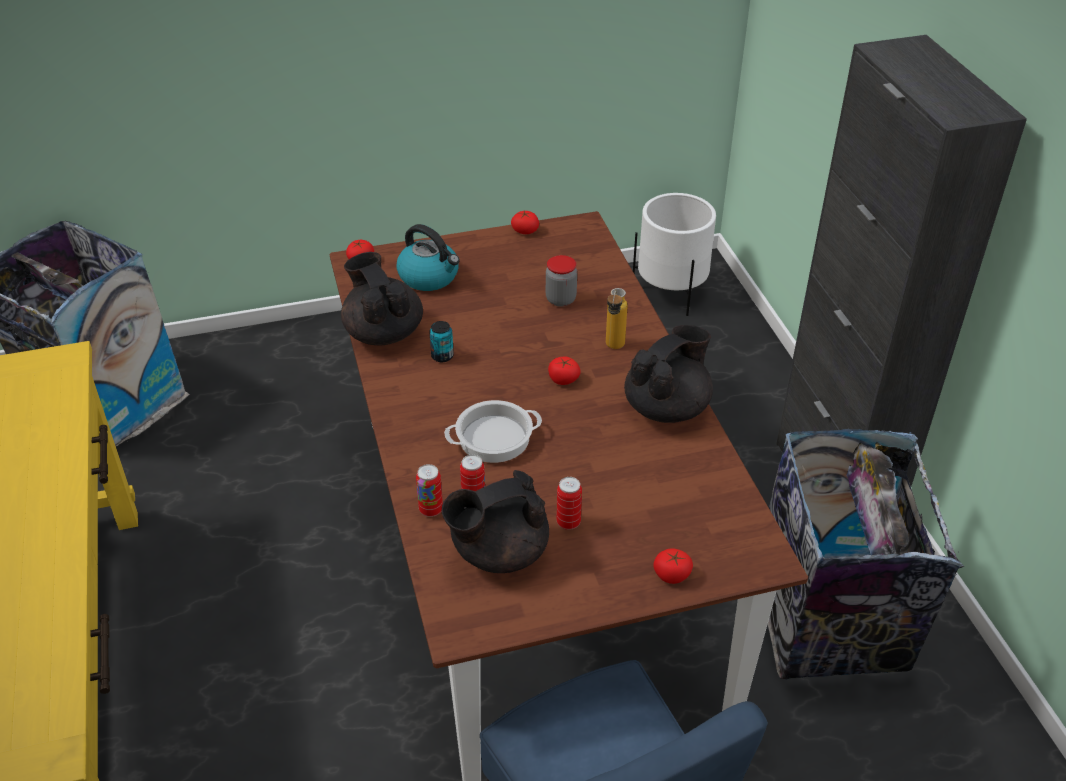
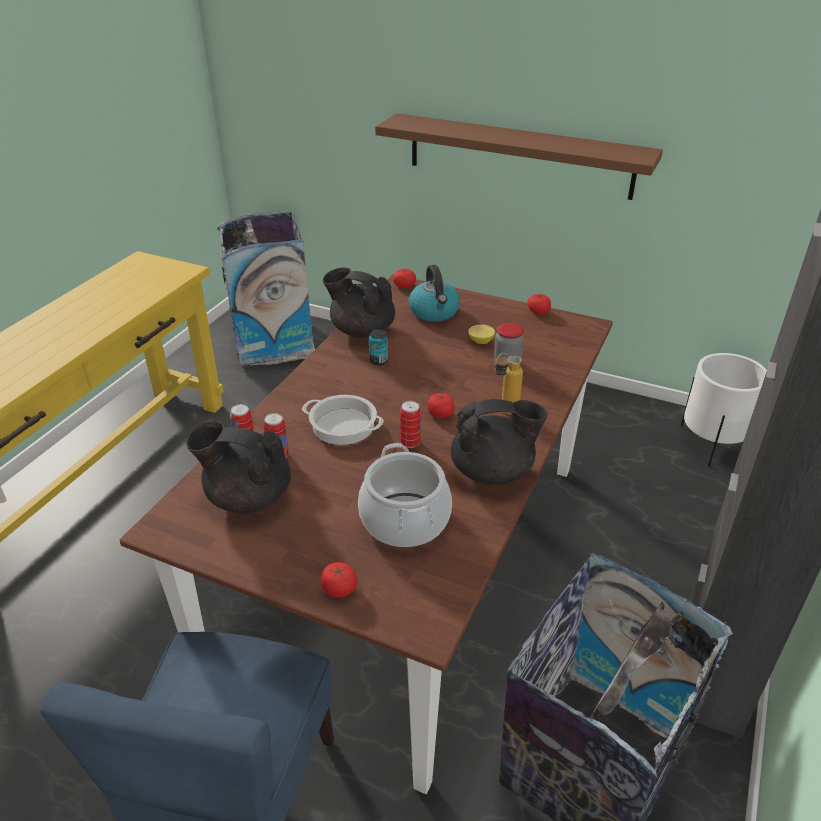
camera: 40 degrees right, 5 degrees down
(382, 57) = (519, 156): none -> brown shelf
(383, 332) = (361, 330): black teapot -> black teapot turned 75 degrees counterclockwise
(511, 288) = (480, 341): none -> lemon
(568, 522) = (317, 506): can -> can (410, 443)
(651, 490) = (404, 520): none -> cooking pot

